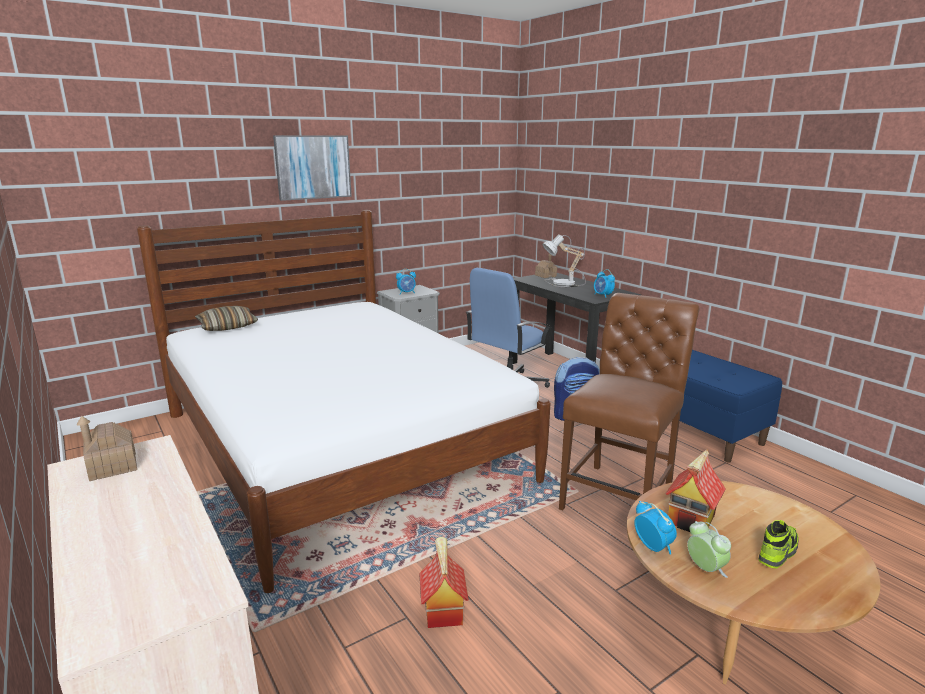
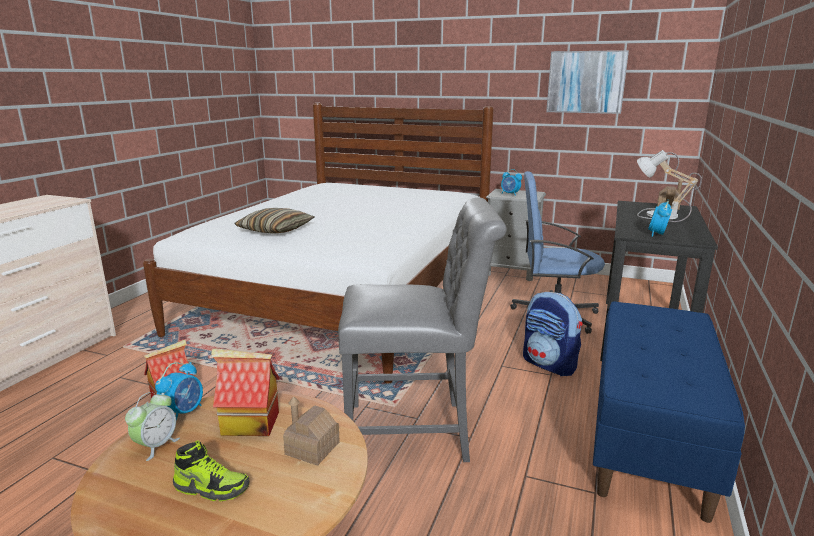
camera: 55 degrees right, 0 degrees up
(113, 466) = (45, 201): toy house -> toy house (312, 448)
(227, 326) = (341, 185): pillow -> pillow (275, 230)
(313, 167) = (449, 63): picture -> picture (586, 82)
(620, 495) = (415, 432): brown chair -> grey chair

